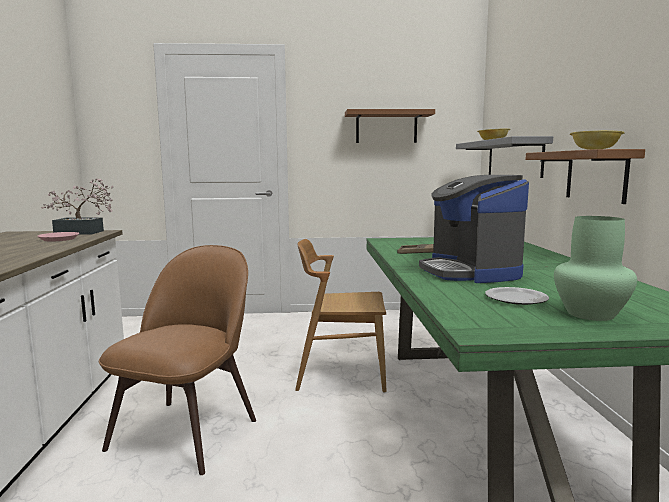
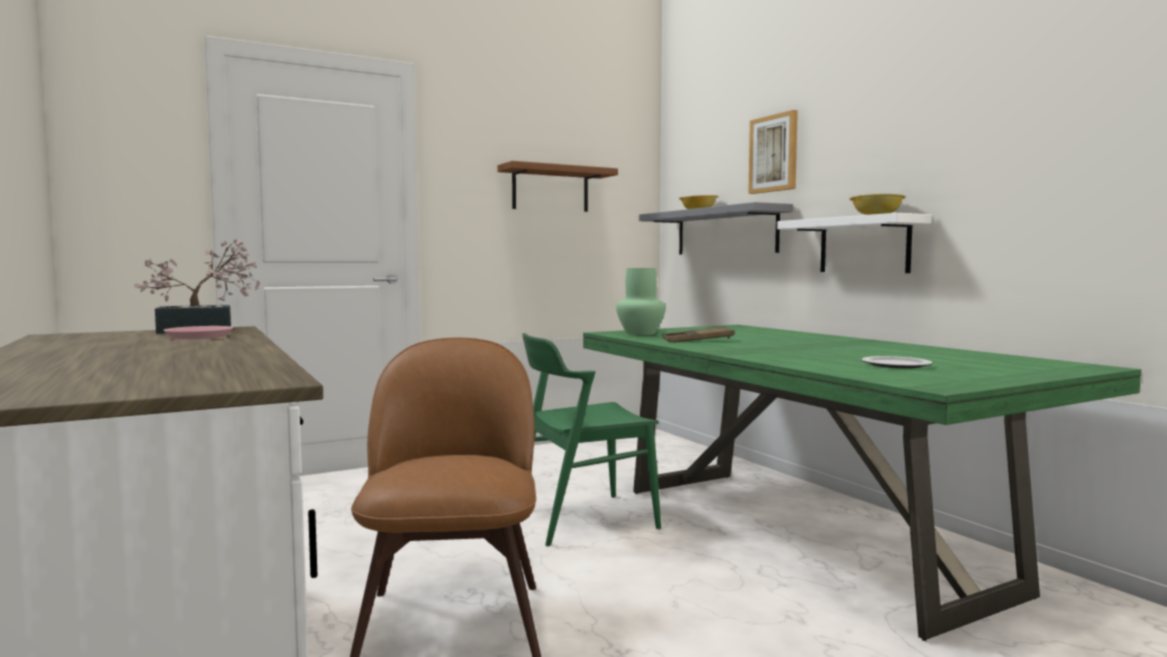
camera: 25 degrees left, 5 degrees down
(341, 374) = (583, 519): brown chair -> green chair
(470, 272) = (794, 351): coffee machine -> none
(544, 92) = (774, 153): none -> picture
(592, 314) = (984, 369): green vase -> green vase (641, 333)
(596, 175) = (864, 245): brown shelf -> white shelf

